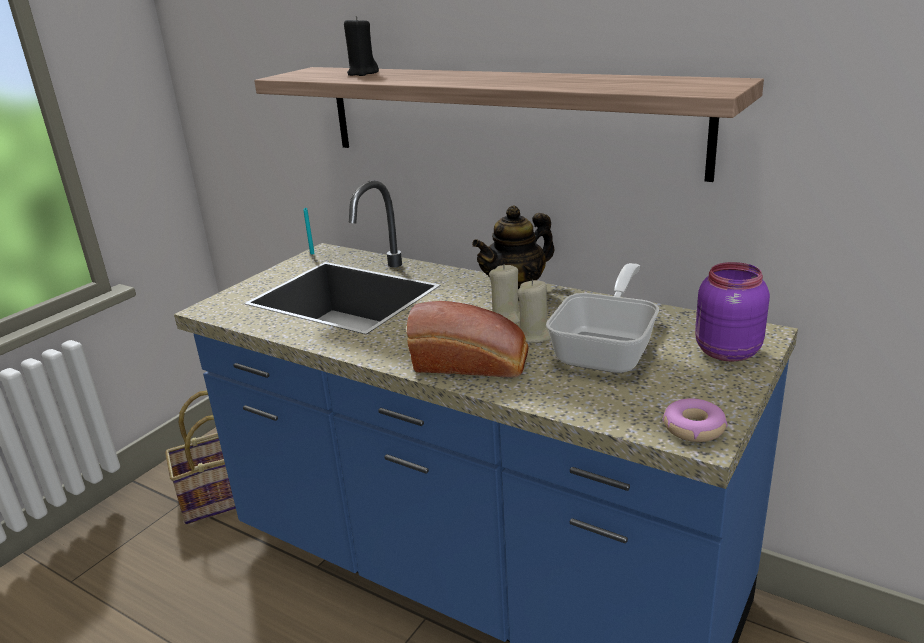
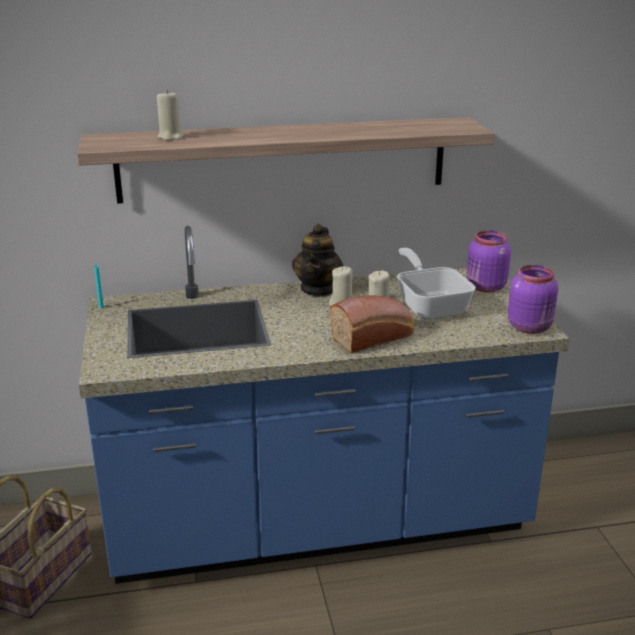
camera: 45 degrees left, 0 degrees up
(362, 73) = (171, 137): black candle -> beige candle
(693, 428) = (530, 327): donut -> purple jar

